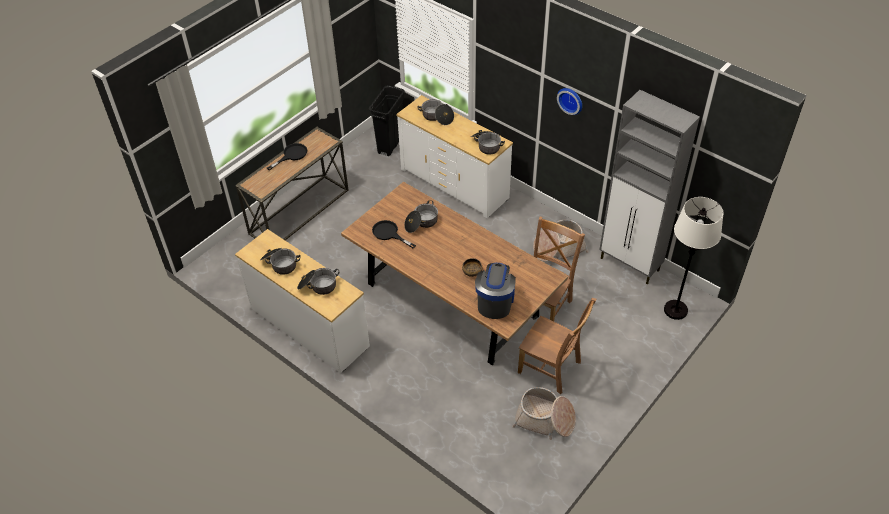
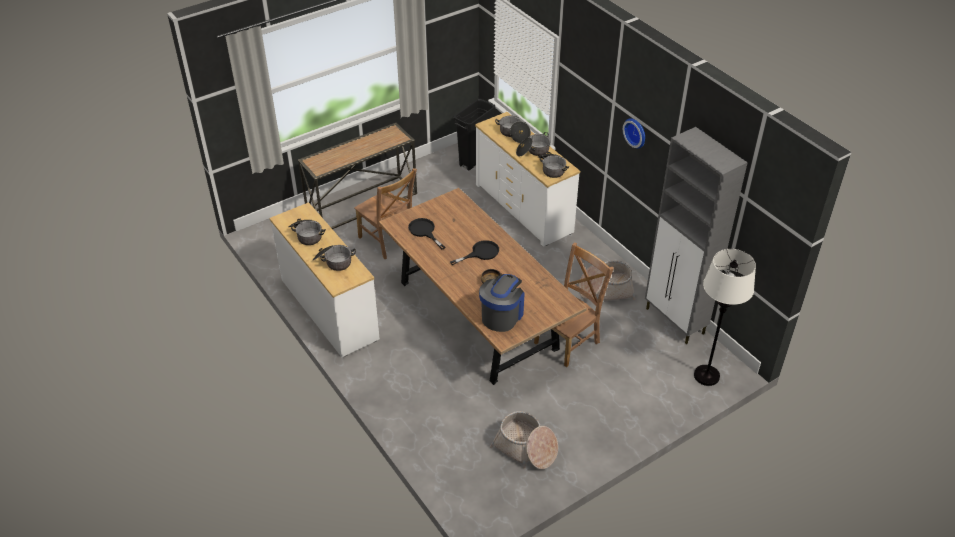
camera: 15 degrees right, 5 degrees down
(291, 155) = (361, 143): black frying pan -> black frying pan (480, 253)
(421, 223) = (460, 228): cooking pot -> cooking pot (533, 151)
(551, 369) = (552, 402): brown chair -> brown chair (388, 240)

